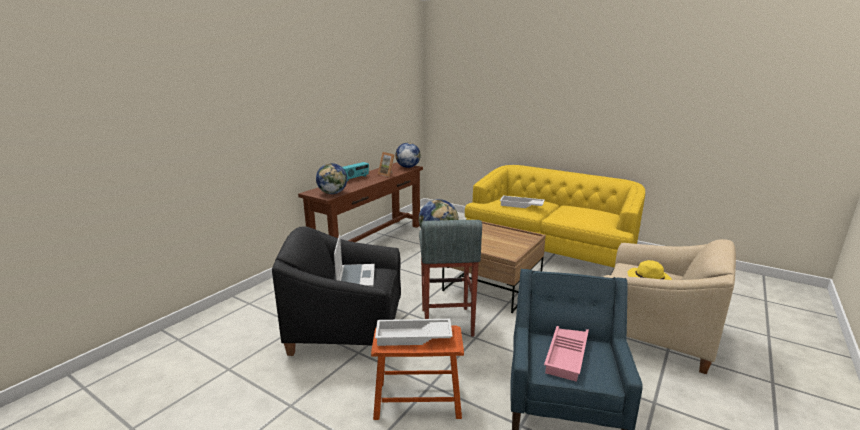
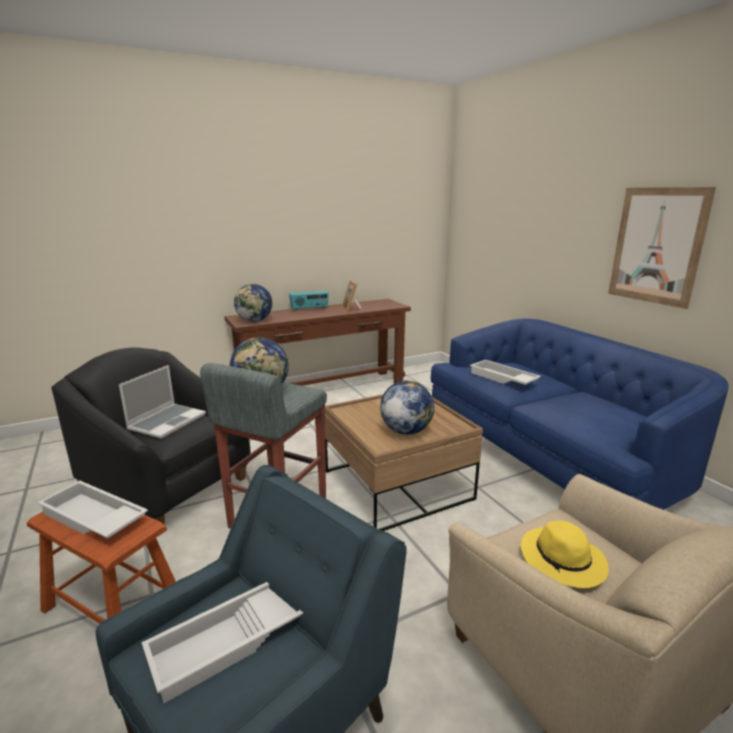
camera: 30 degrees right, 0 degrees up
(408, 167) = (391, 305): globe -> globe (406, 431)
(550, 248) = (549, 454): yellow sofa -> blue sofa
(567, 355) = (228, 643): pink tray -> white tray
(591, 115) = (657, 246): none -> picture

